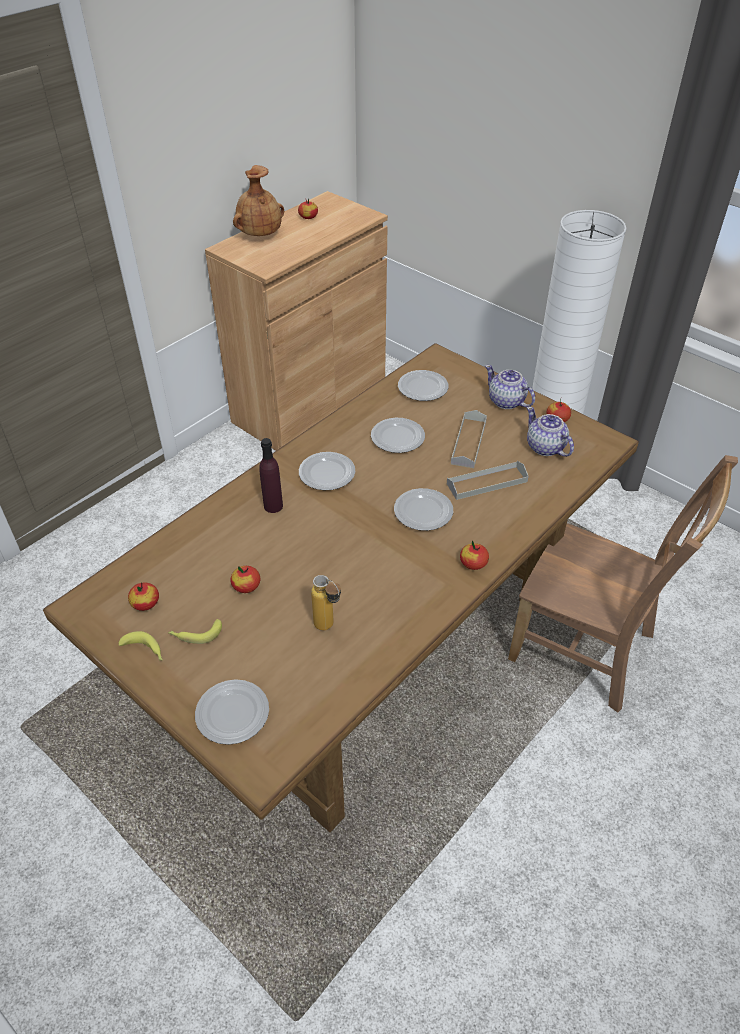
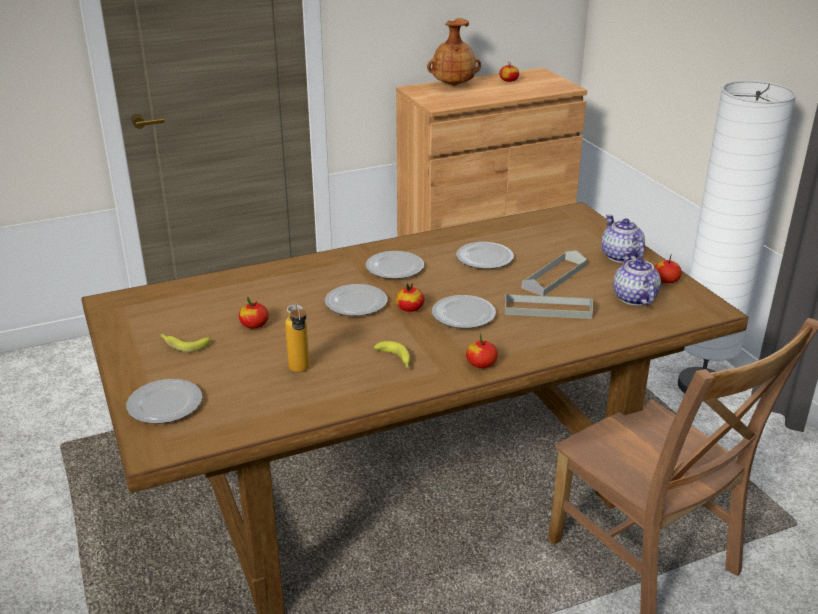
camera: 25 degrees right, 15 degrees down
(145, 603) = (162, 314): apple -> apple (410, 308)
(145, 651) = (133, 343): banana -> banana (395, 360)
(273, 506) = (326, 278): purple bottle -> none
(423, 388) = (540, 230): plate -> plate (355, 304)

